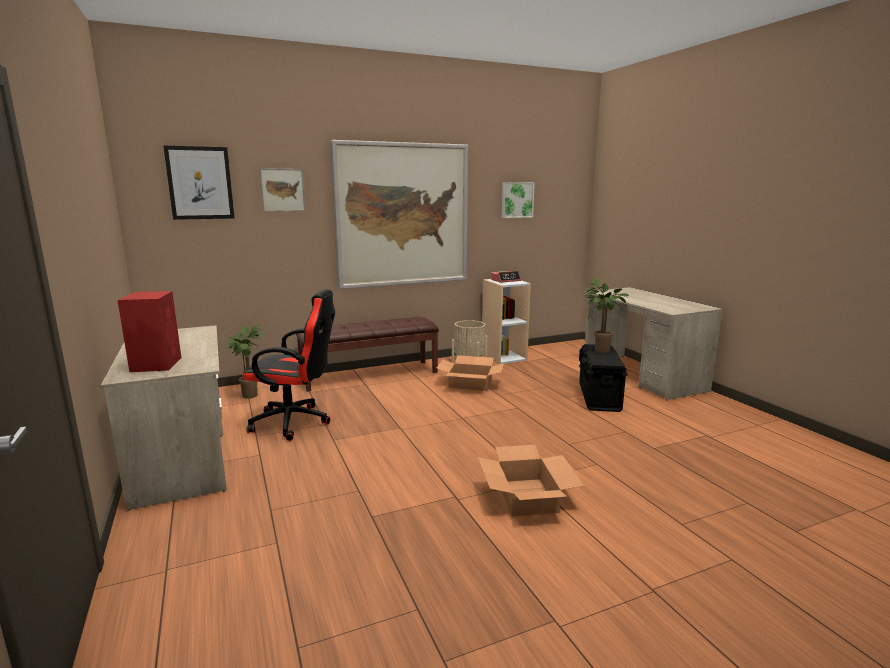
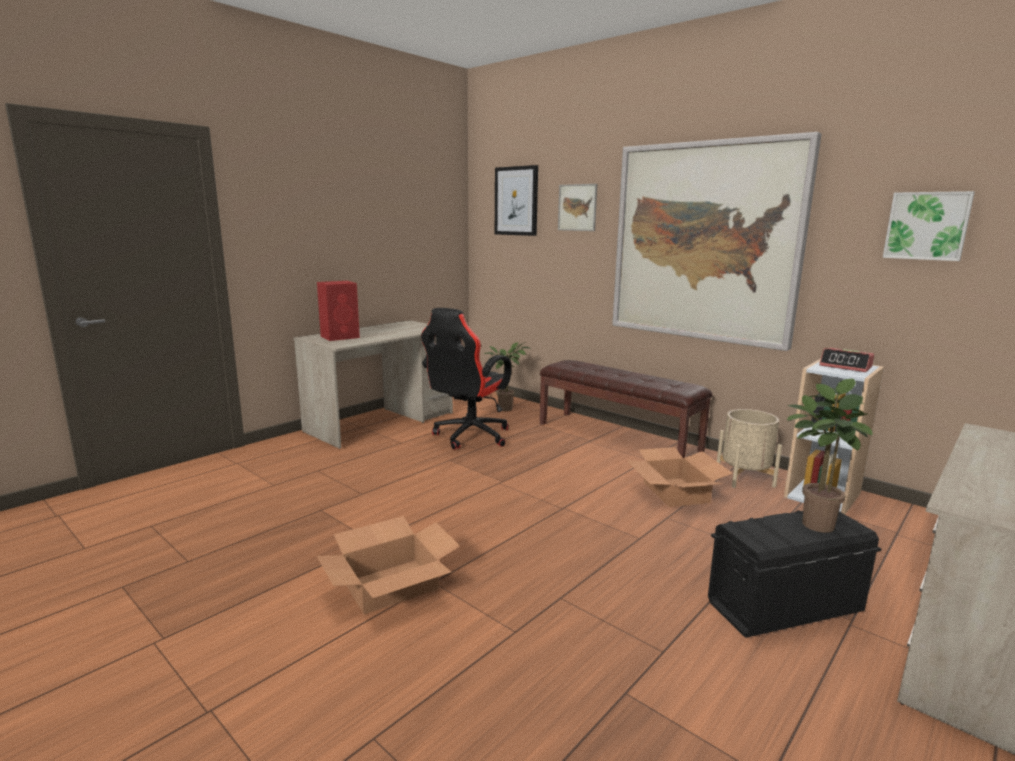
camera: 65 degrees right, 0 degrees up
(296, 423) = (468, 438): black office chair -> black office chair turned 45 degrees clockwise

